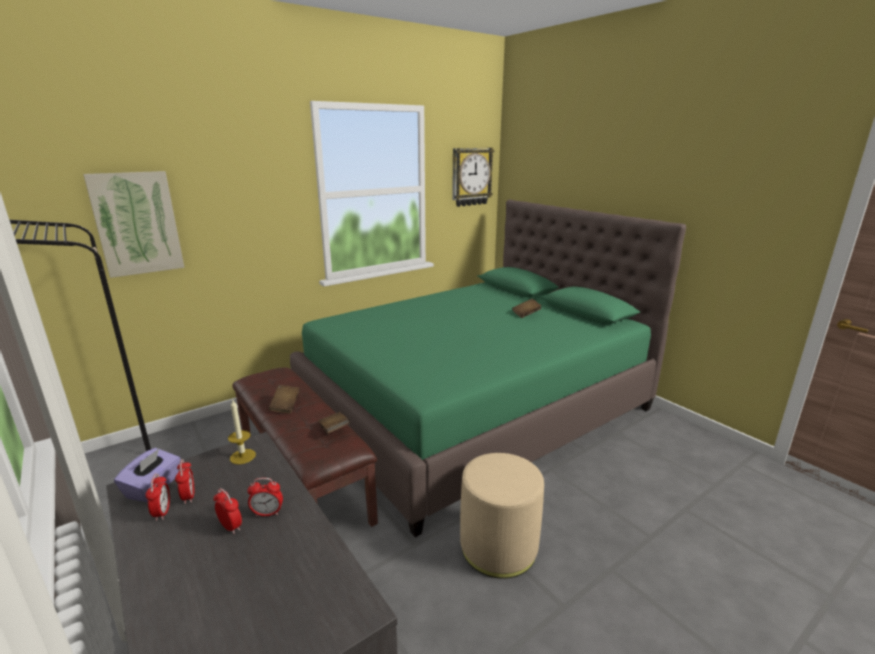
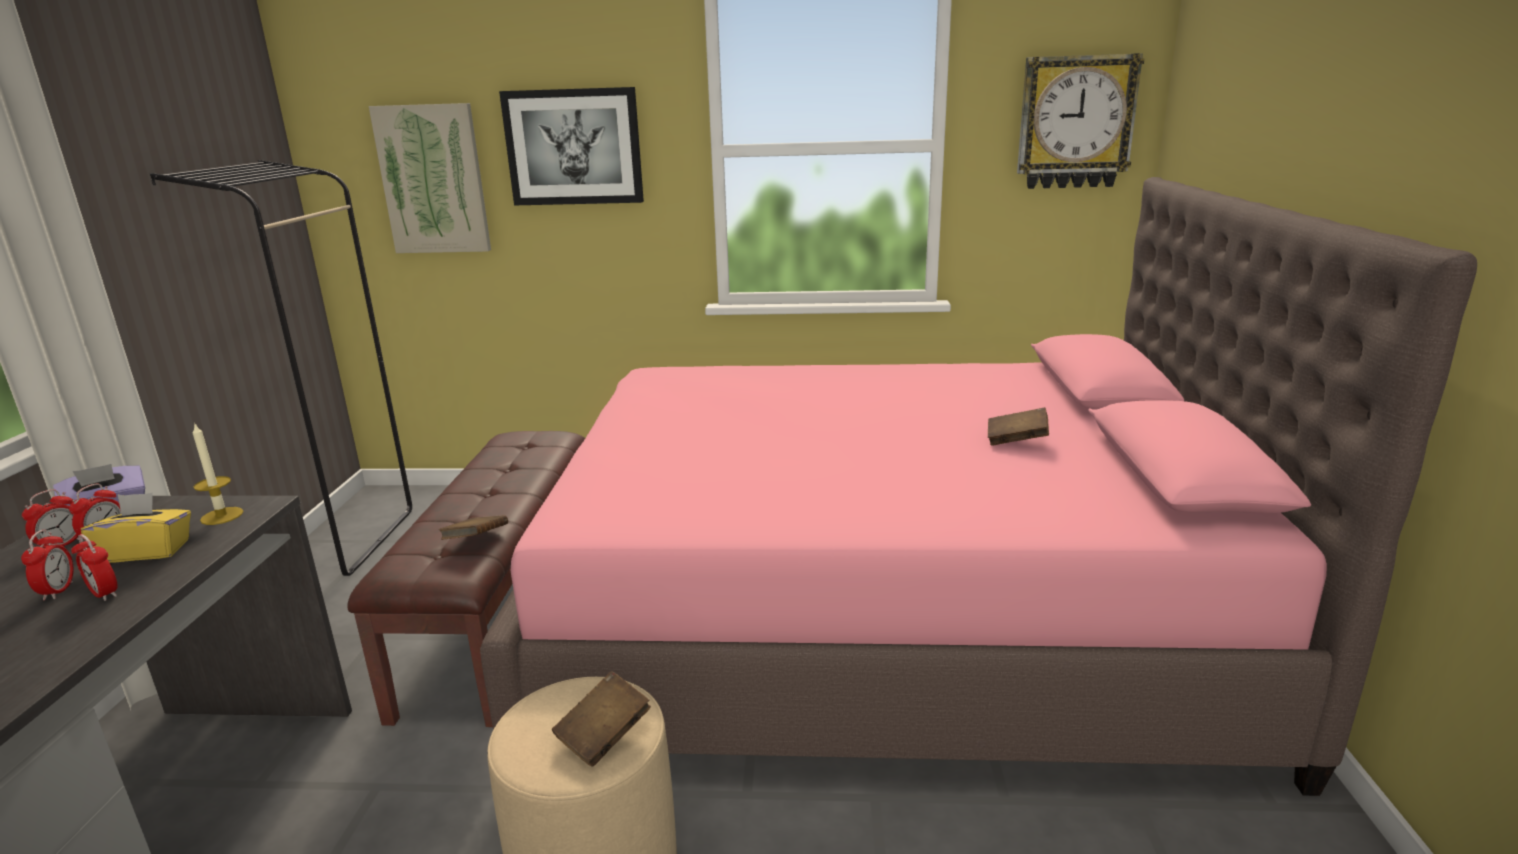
camera: 40 degrees right, 0 degrees up
(238, 197) = (574, 147): none -> picture
(239, 488) = (148, 551): none -> yellow tissue box
(285, 406) = (483, 486): brown book -> brown book (604, 735)
(474, 408) = (882, 615): green bed -> pink bed

